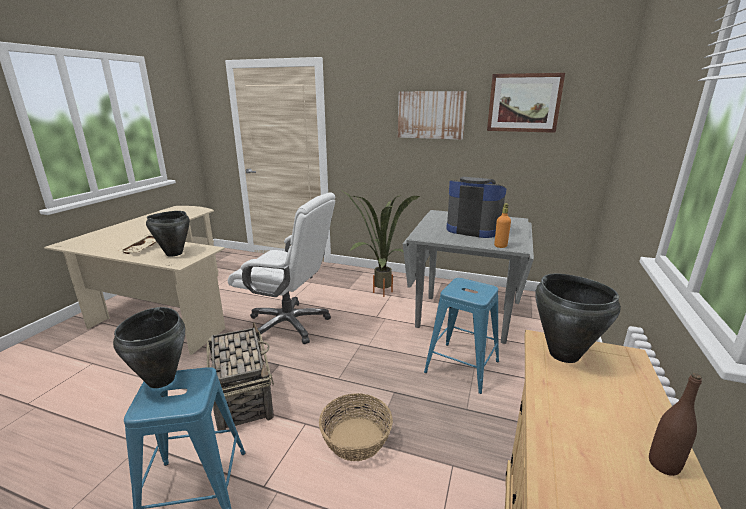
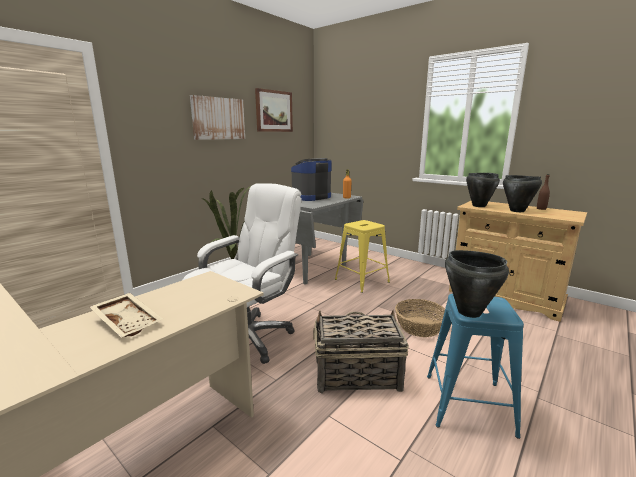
camera: 70 degrees left, 5 degrees down
(174, 253) = (193, 297): black cooking pot -> black cooking pot (517, 211)
(462, 366) = (362, 281): blue stool -> yellow stool

